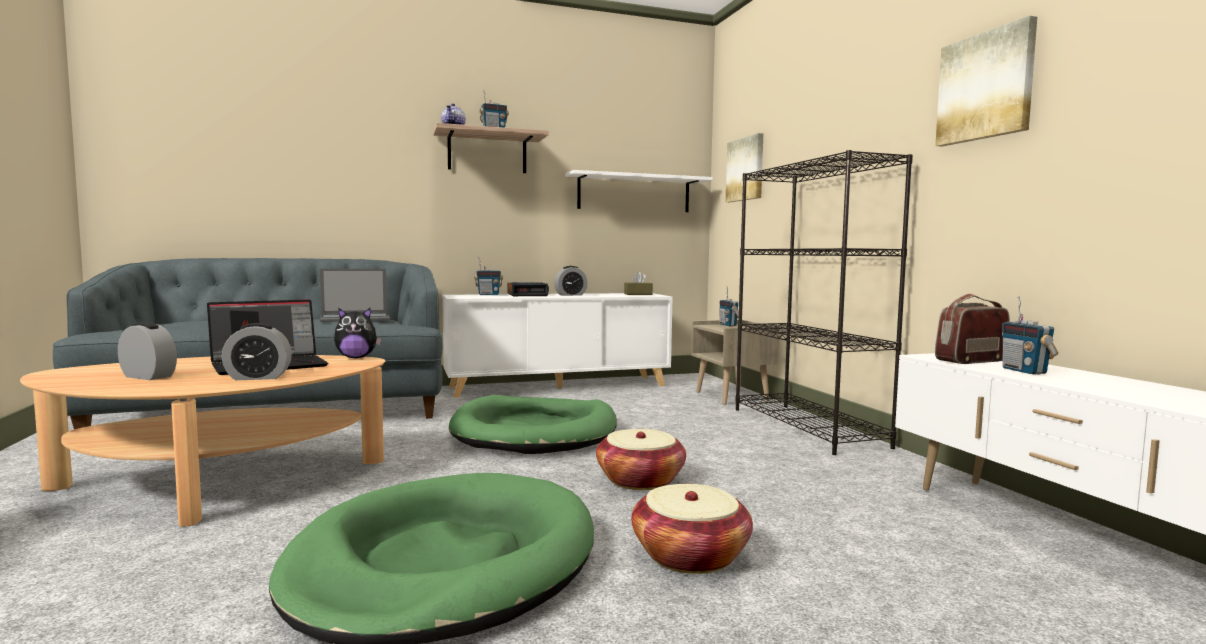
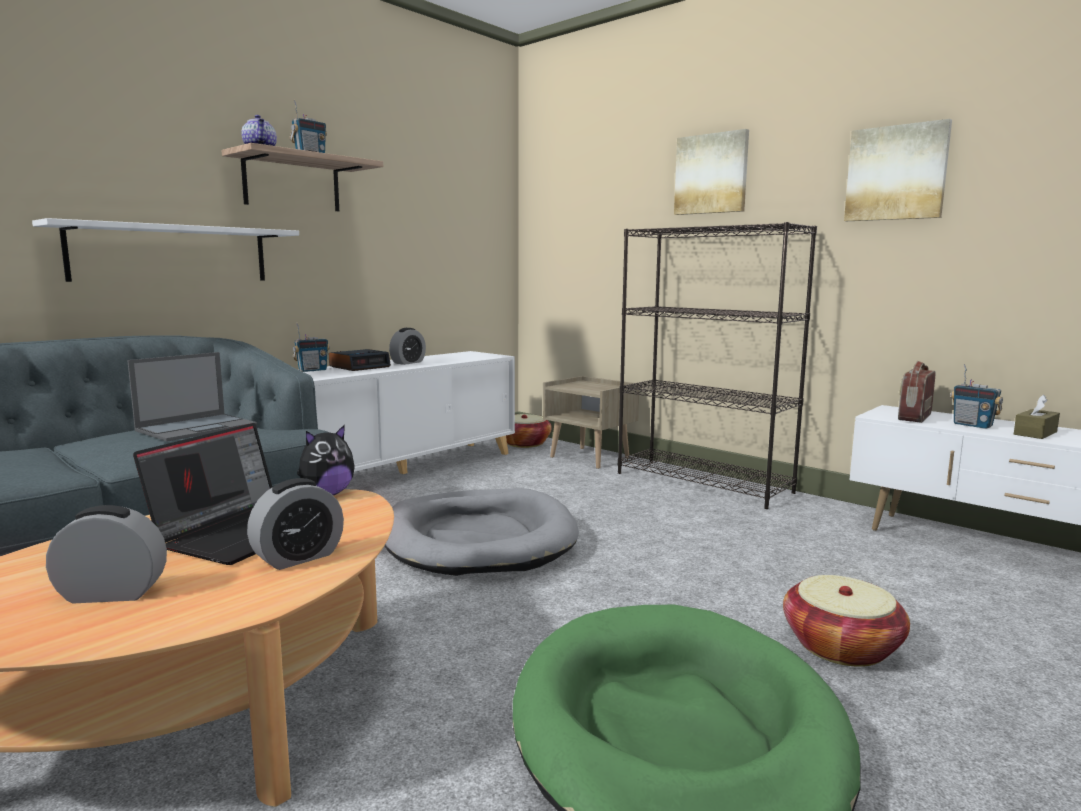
camera: 30 degrees left, 5 degrees up
(535, 432) = (479, 539): green dog bed -> grey dog bed
(634, 193) = (451, 237): white shelf -> white shelf (172, 254)
(638, 294) = (470, 355): brown tissue box -> brown tissue box (1035, 433)
(640, 480) = (674, 575): basket -> basket (524, 443)
(728, 325) = (579, 384): radio -> none
(746, 169) = (578, 216): picture -> picture (711, 174)

